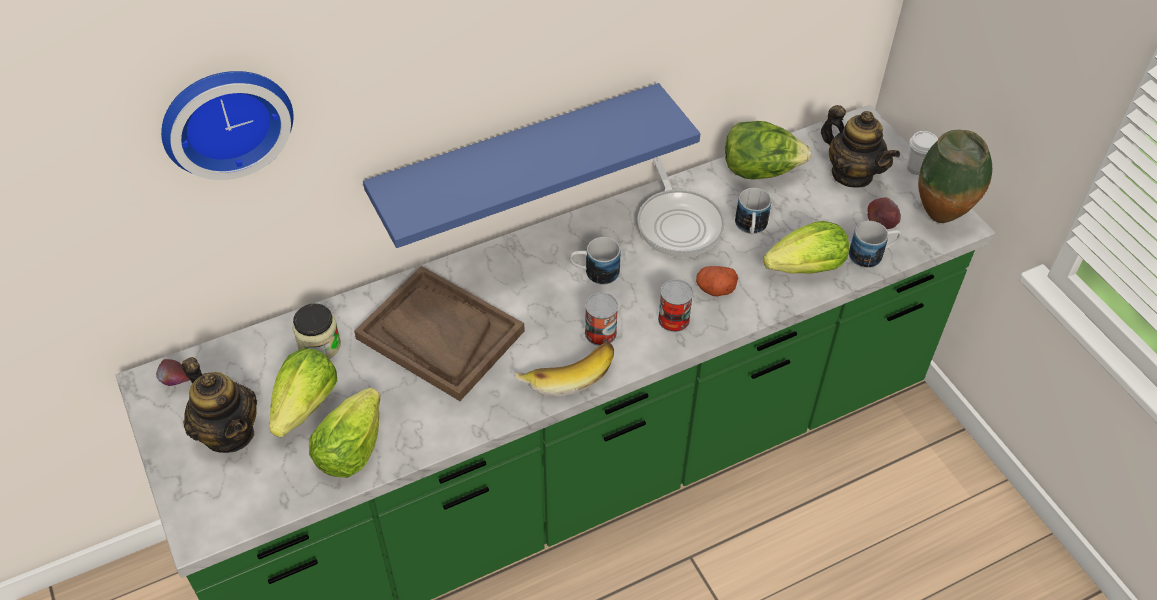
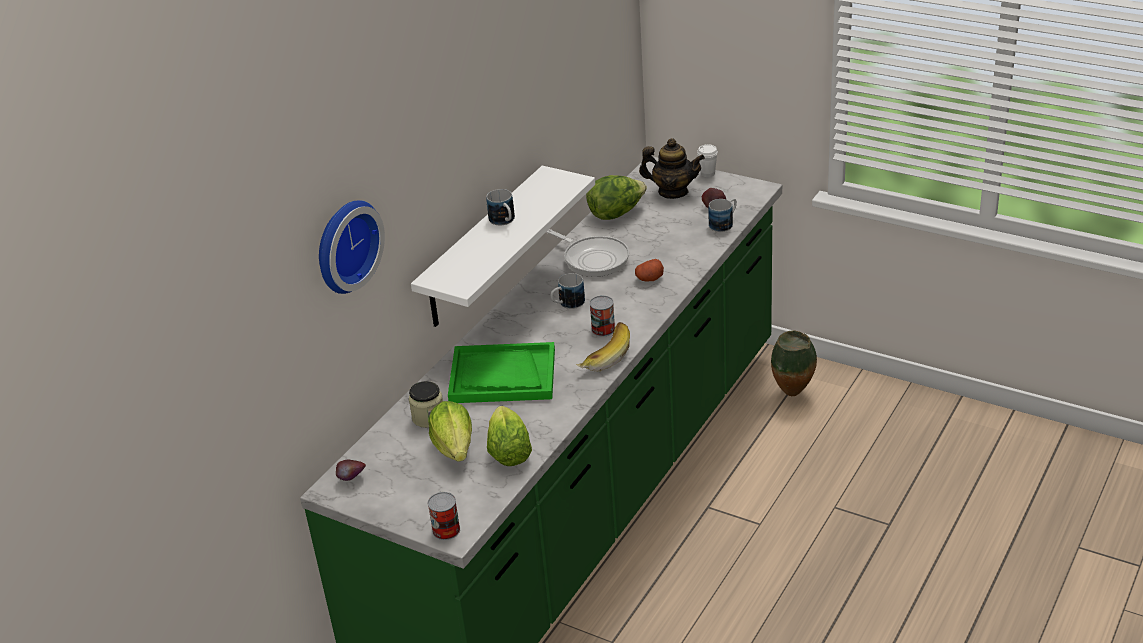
camera: 30 degrees left, 15 degrees down
(229, 433) = (418, 484): teapot -> none
(439, 335) = (502, 376): brown tray -> green tray
(517, 161) = (483, 248): blue shelf -> white shelf
(673, 319) = (640, 303): can -> can (446, 530)
(750, 228) = (640, 242): mug -> mug (504, 221)
(806, 268) = (693, 246): lettuce -> none
(940, 220) = (746, 191): vase -> vase (793, 394)

